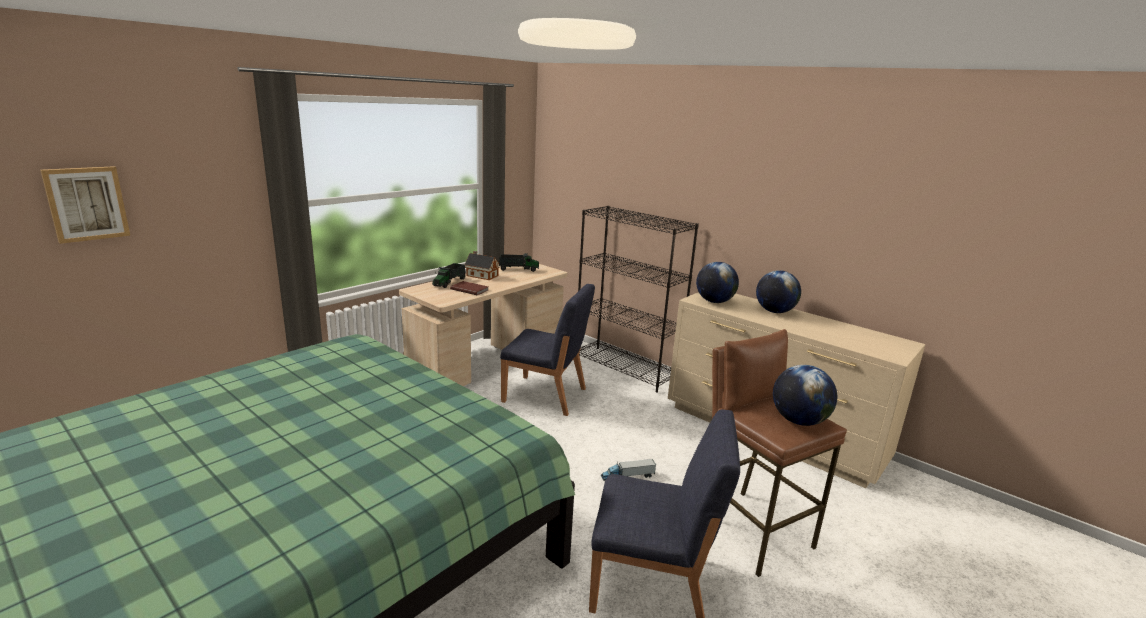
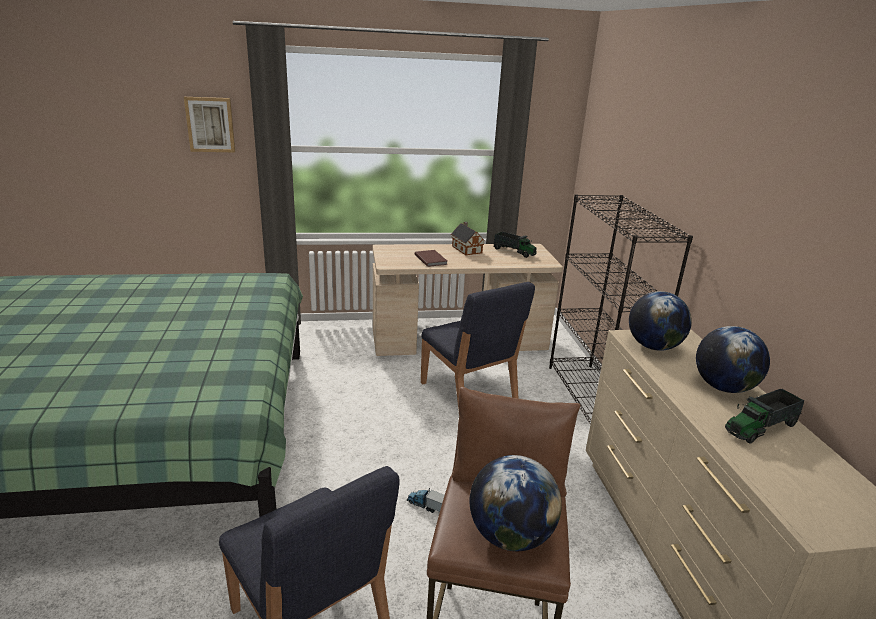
camera: 40 degrees right, 5 degrees up
(86, 203) = (125, 128): picture -> picture (210, 124)
(449, 282) = (425, 248): toy truck -> toy truck (760, 428)

